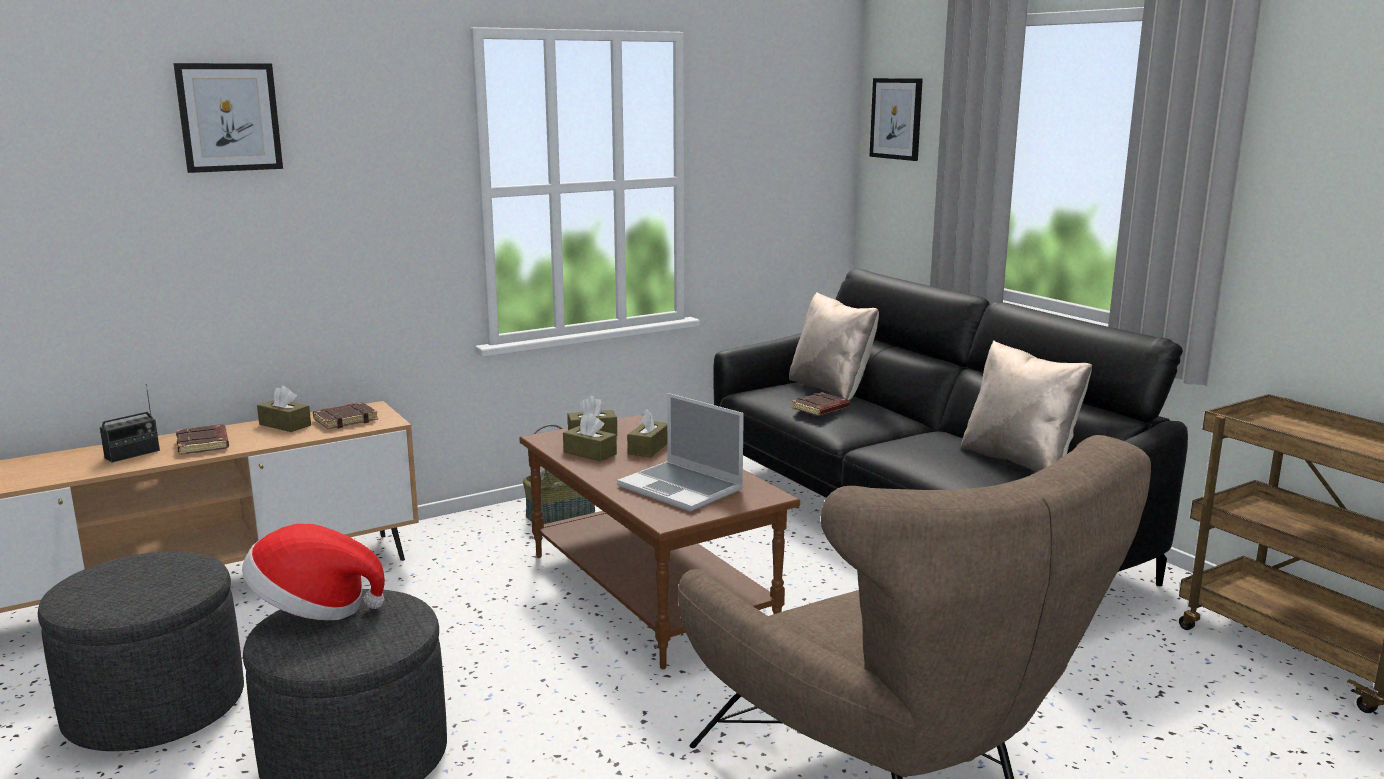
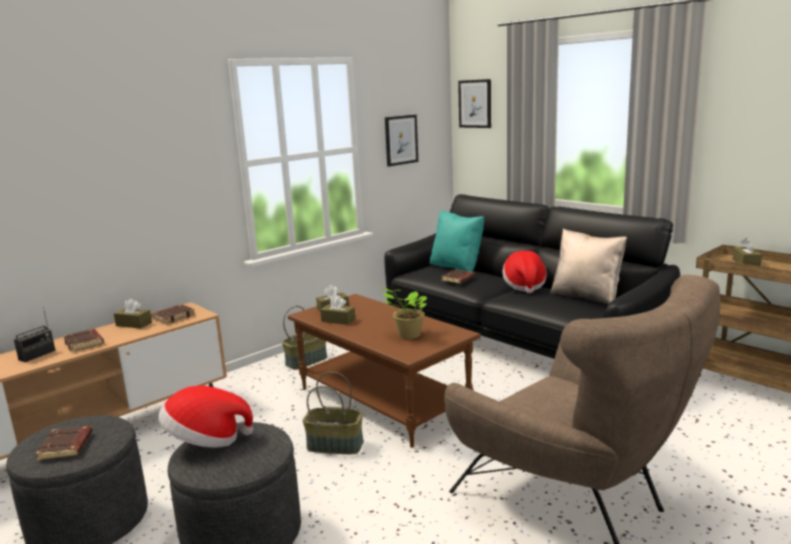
camera: 10 degrees left, 0 degrees up
(124, 590) = (66, 447): none -> brown book
(229, 117) = (80, 124): picture -> picture (401, 140)
(548, 648) = (336, 445): none -> basket
(648, 448) = (372, 313): brown tissue box -> brown tissue box (746, 263)
(682, 488) = (407, 335): laptop -> potted plant
(831, 389) = (457, 267): beige pillow -> turquoise pillow
(925, 431) = (524, 286): none -> hat

